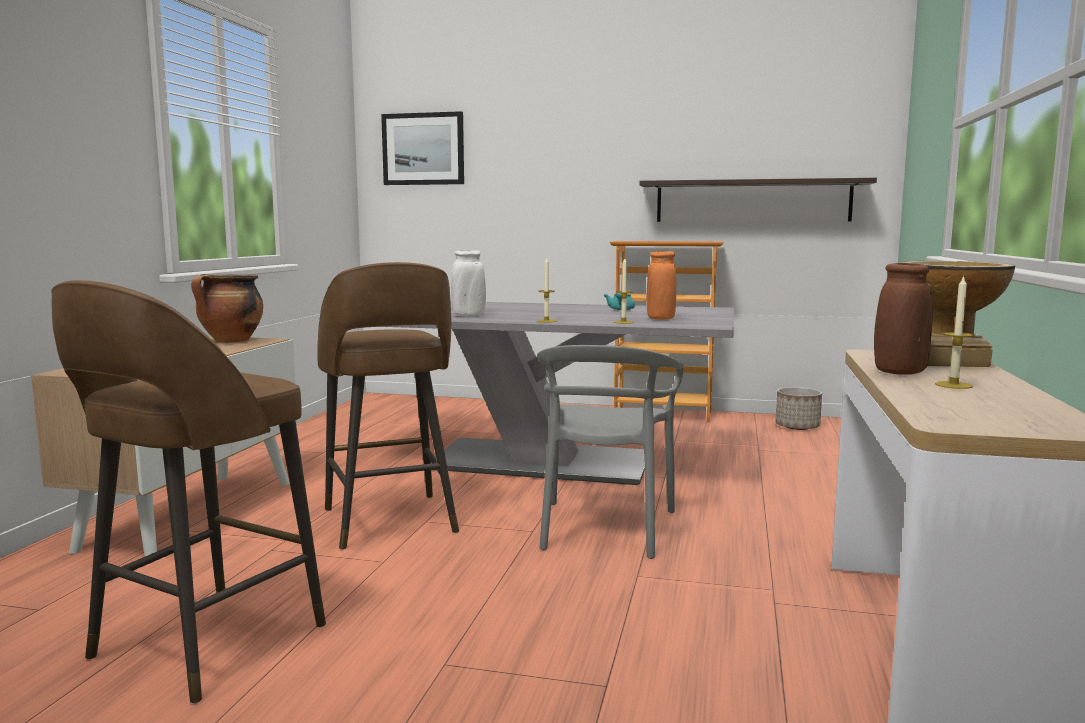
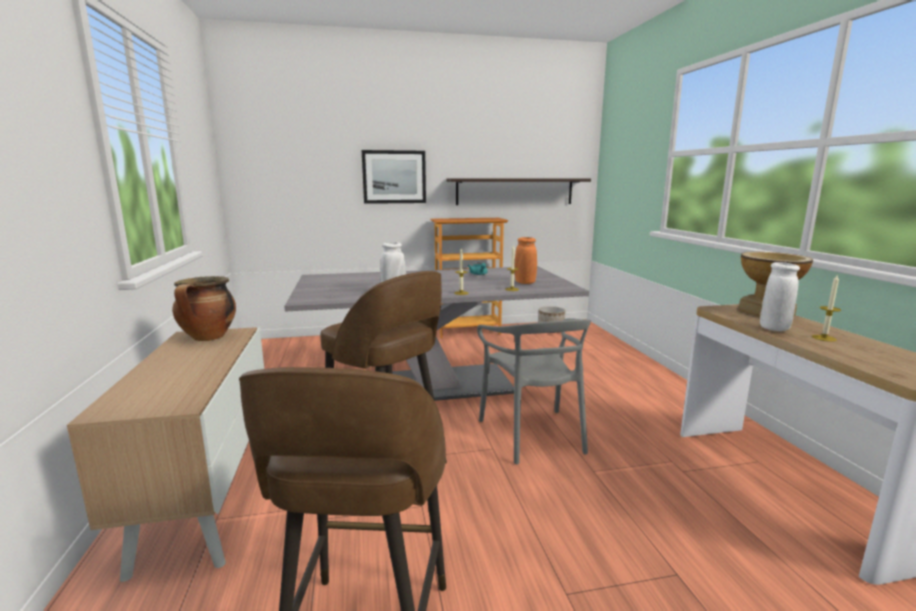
camera: 25 degrees left, 5 degrees up
(423, 149) = (277, 150): picture -> picture (394, 177)
(900, 372) = (774, 328): brown vase -> white vase

